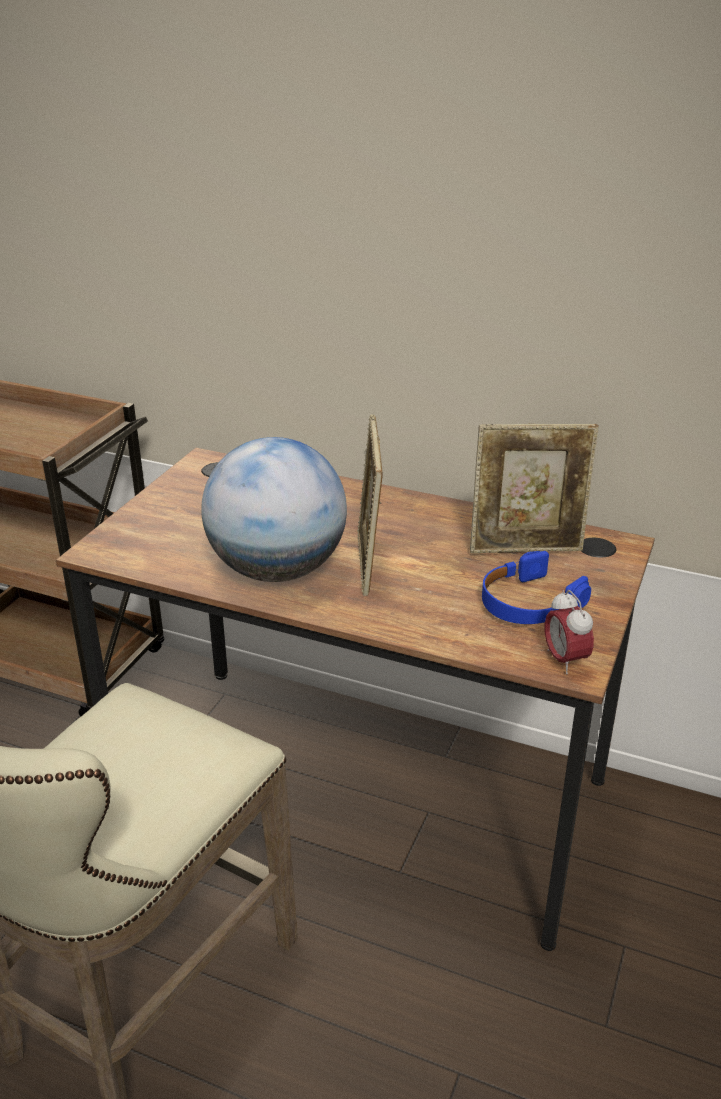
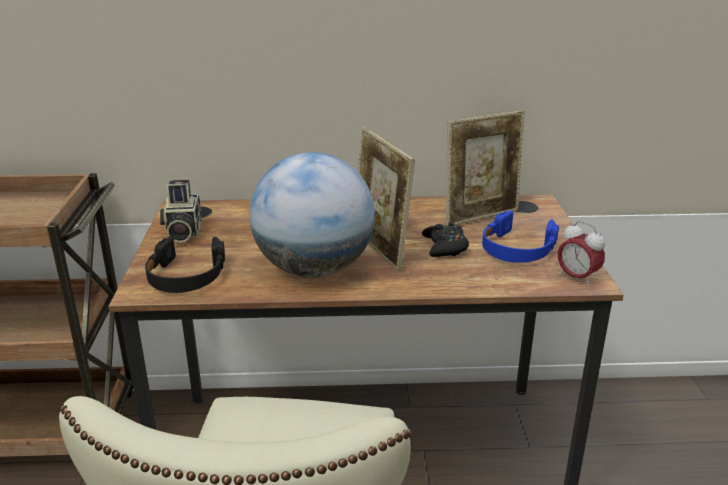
camera: 25 degrees left, 5 degrees down
(147, 545) = (186, 276): none -> black headphones
(183, 491) = (182, 232): none -> camera
(445, 578) = (445, 247): none -> black game controller

